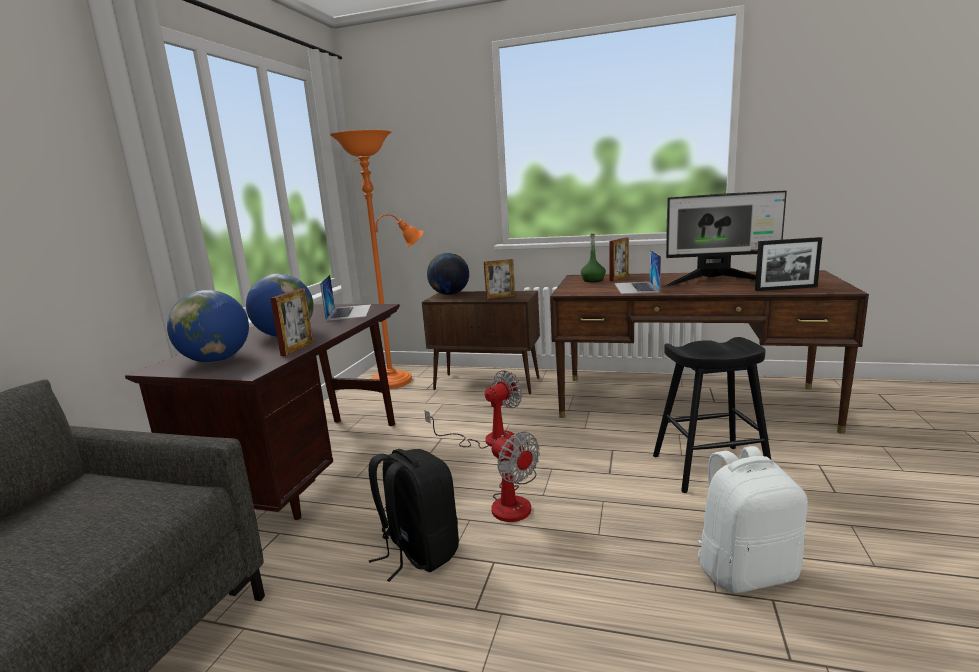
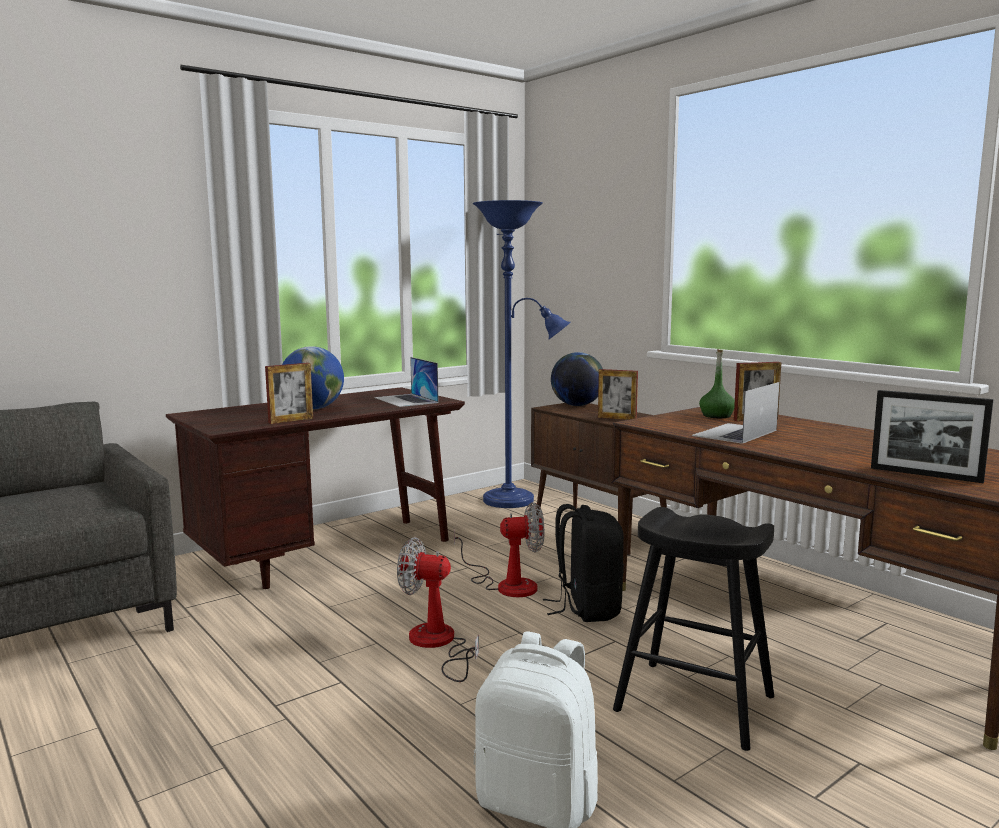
camera: 35 degrees right, 5 degrees down
(216, 360) = (228, 416): globe -> none
(349, 312) = (406, 400): laptop -> laptop turned 120 degrees clockwise
(396, 380) = (515, 500): orange floor lamp -> blue floor lamp
(418, 552) = (302, 648): black backpack -> black backpack (587, 608)
(514, 501) = (437, 644): fan -> fan turned 105 degrees clockwise
(717, 282) = (863, 447): monitor -> none

